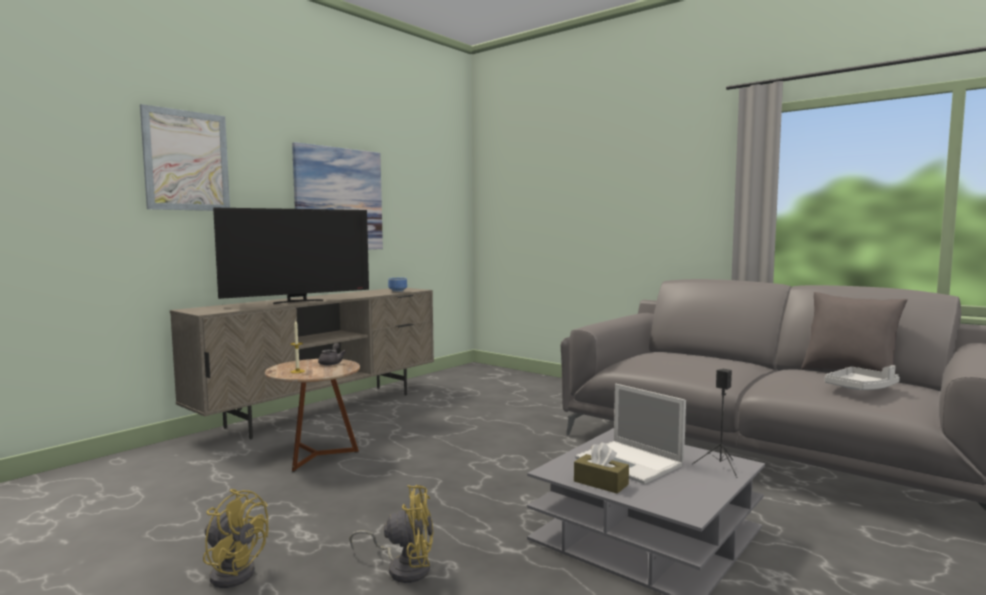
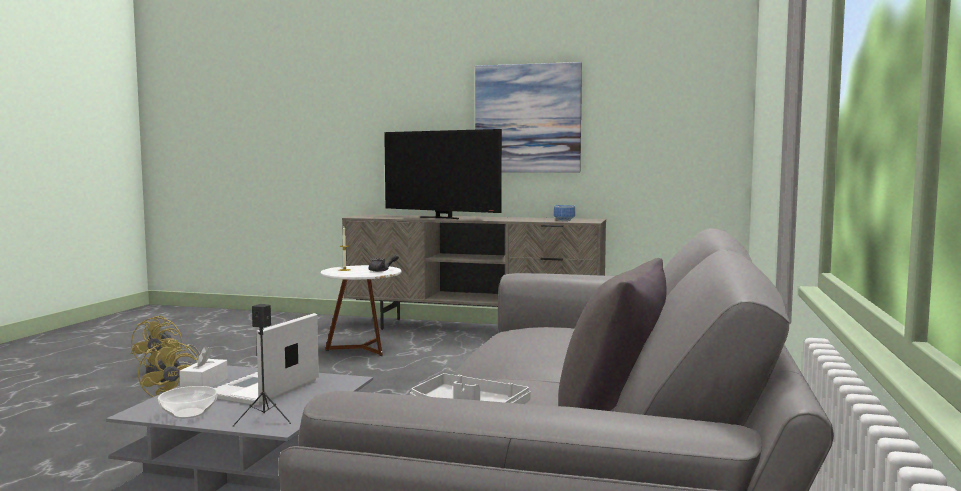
camera: 65 degrees right, 0 degrees up
(186, 161) = (383, 95): picture -> none
(316, 455) = (362, 348): brown side table -> white side table
(601, 483) = (204, 384): brown tissue box -> white tissue box
(697, 491) = (189, 413): none -> bowl

